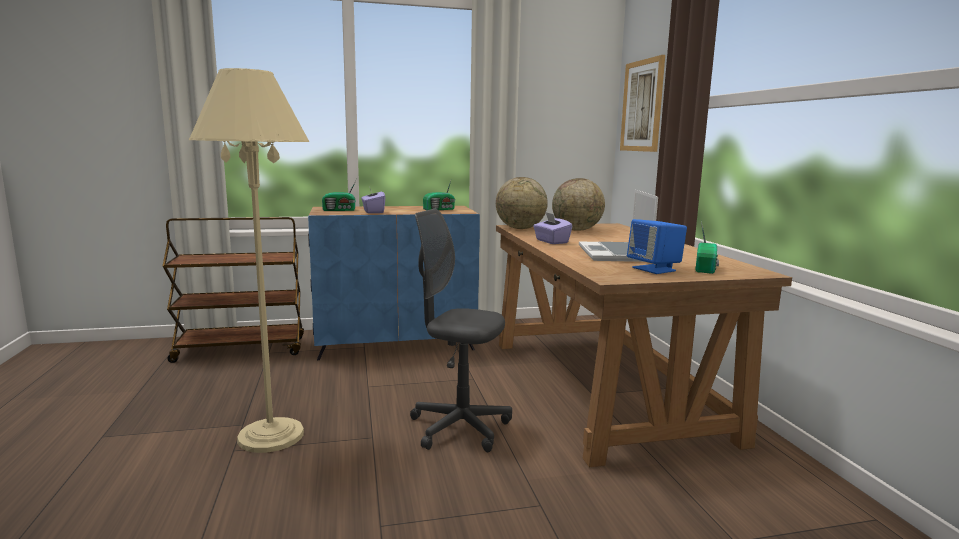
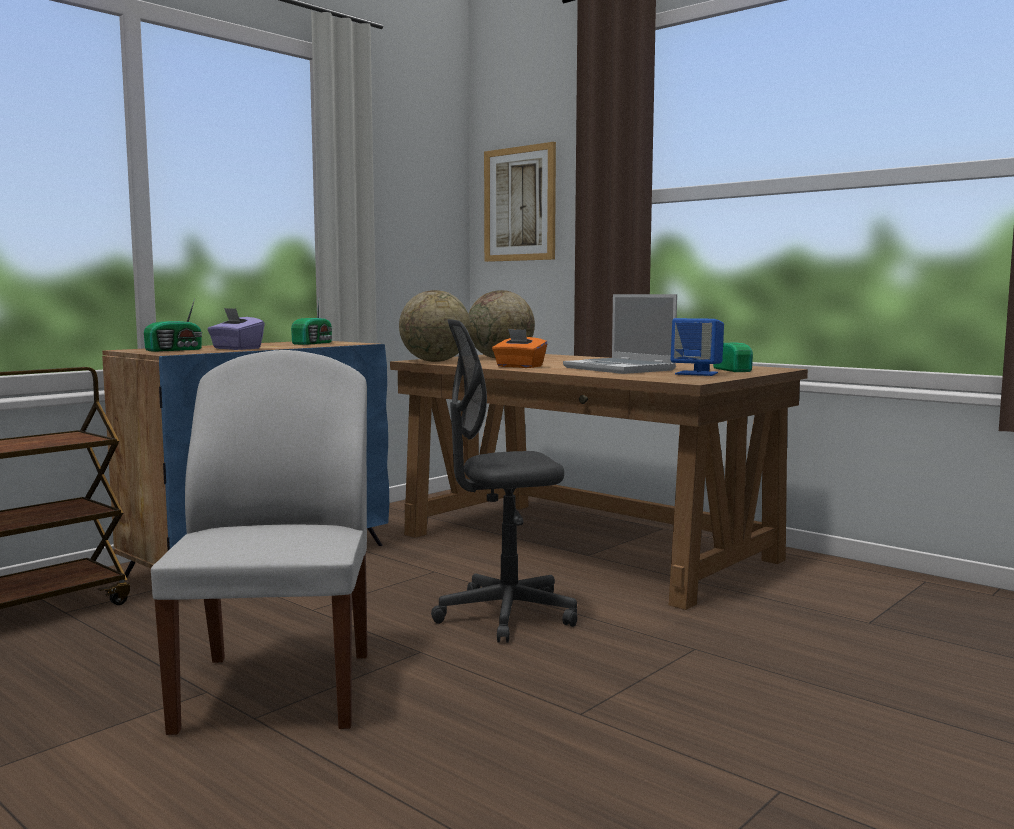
camera: 35 degrees left, 5 degrees down
(271, 436) = (279, 689): beige floor lamp -> white chair
(551, 241) = (519, 366): purple tissue box -> orange tissue box

